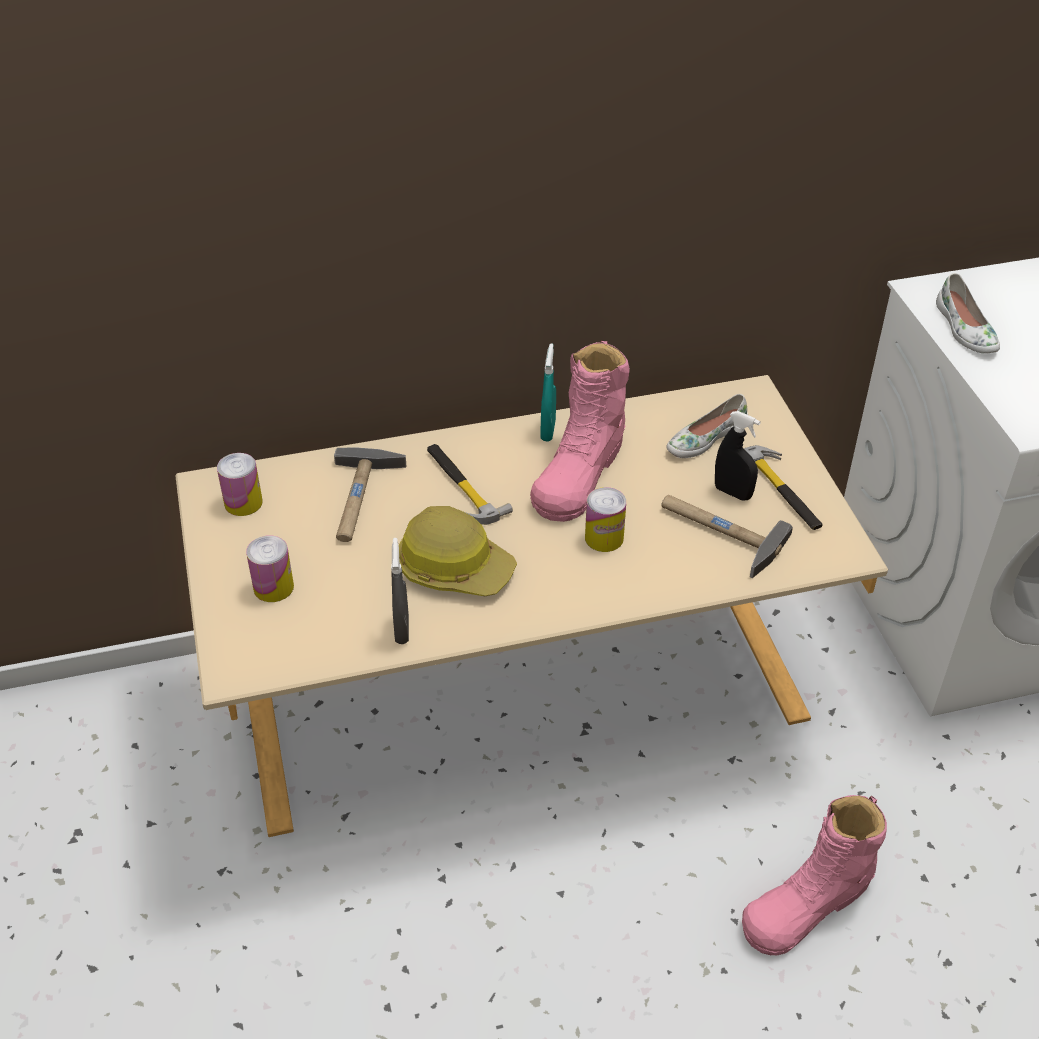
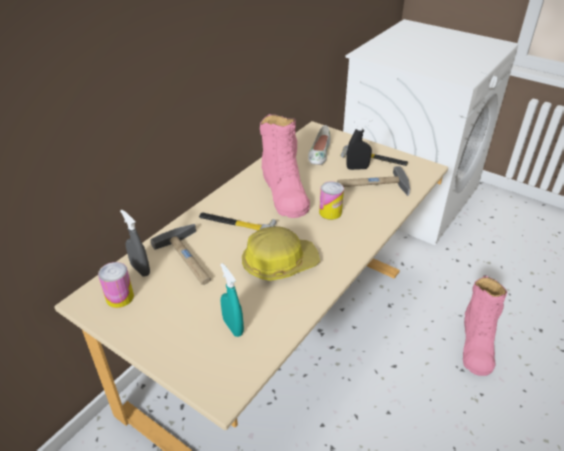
camera: 40 degrees left, 5 degrees down
(273, 587) = (192, 331): can -> none
(402, 629) = (290, 308): grey spray bottle -> grey spray bottle (140, 269)
(548, 430) = (247, 182): turquoise spray bottle -> turquoise spray bottle (233, 327)
(964, 329) = (395, 60): white shoe -> none

